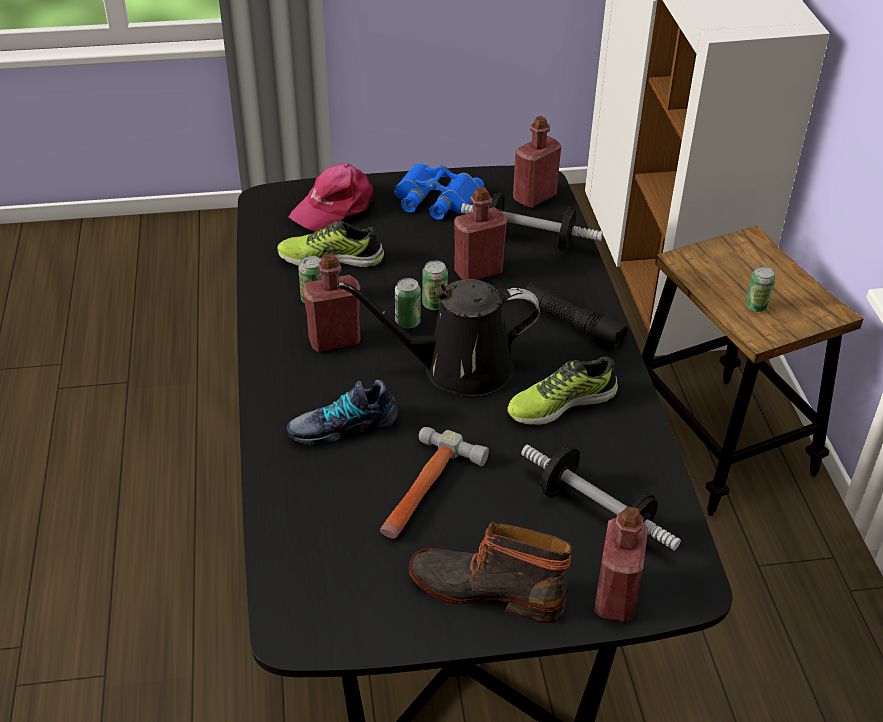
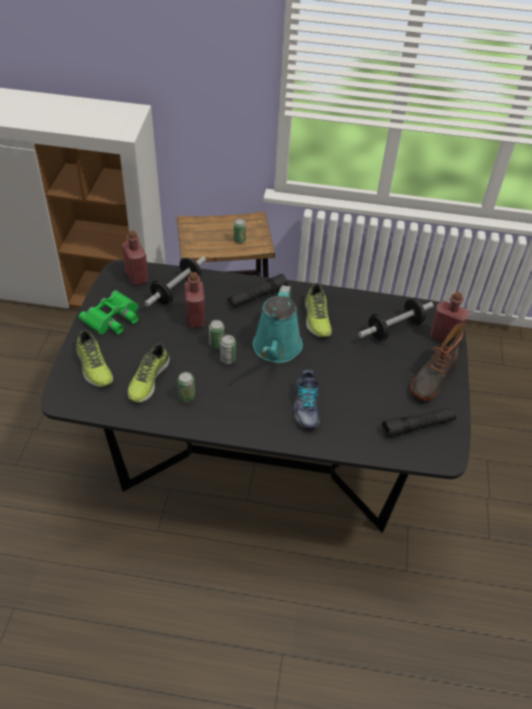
camera: 75 degrees left, 5 degrees up
(334, 207) = (93, 366): pink cap -> shoe
(334, 340) = (230, 395): red bottle -> none
(353, 581) = (417, 426): none -> black flashlight
(424, 491) = (364, 385): hammer -> none
(435, 199) = (113, 318): blue binoculars -> green binoculars
(458, 369) = (276, 349): black watering can -> turquoise watering can

